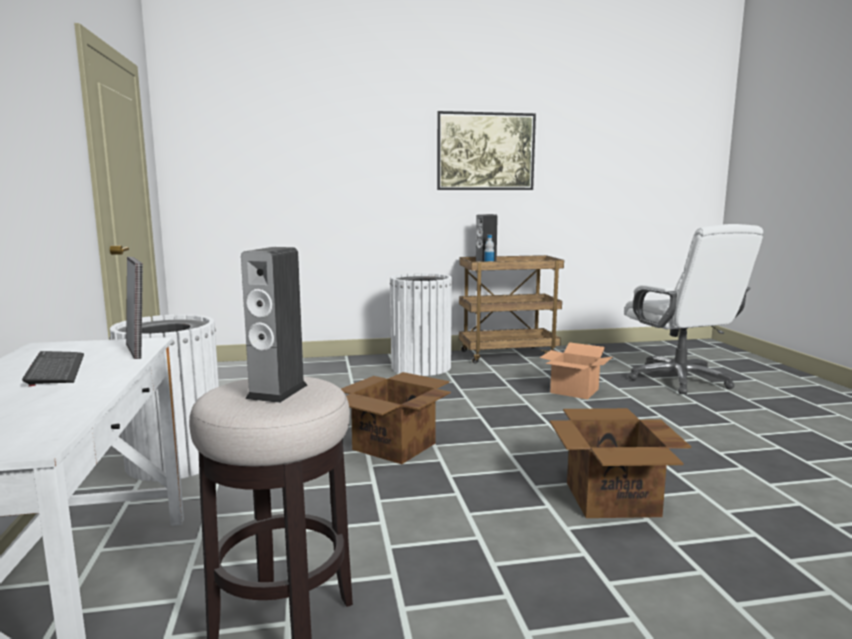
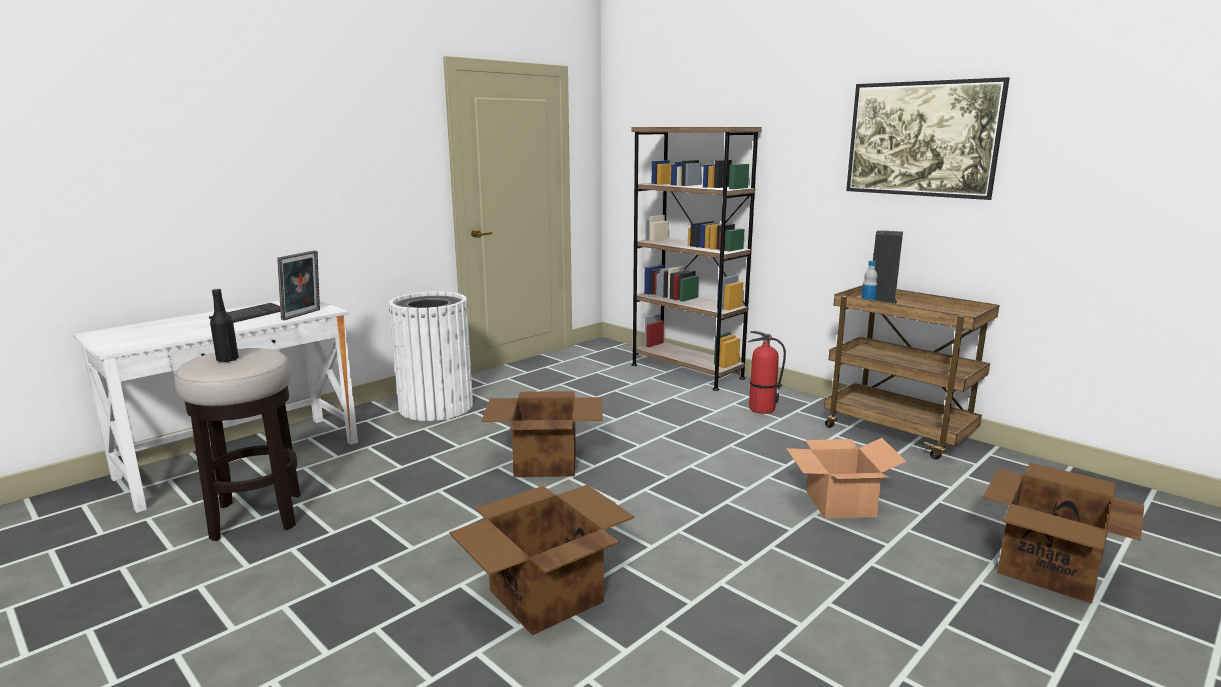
camera: 55 degrees right, 5 degrees up
(277, 391) = (227, 360): speaker -> black bottle
(315, 364) = (686, 371): none -> brown bookcase
(421, 367) = (761, 409): white trash can -> fire extinguisher
(679, 380) = (1047, 569): white office chair -> cardboard box

